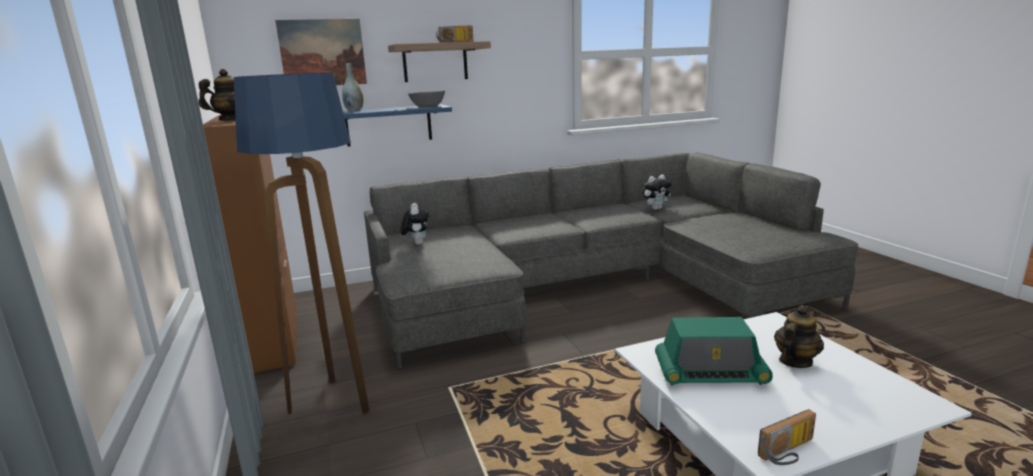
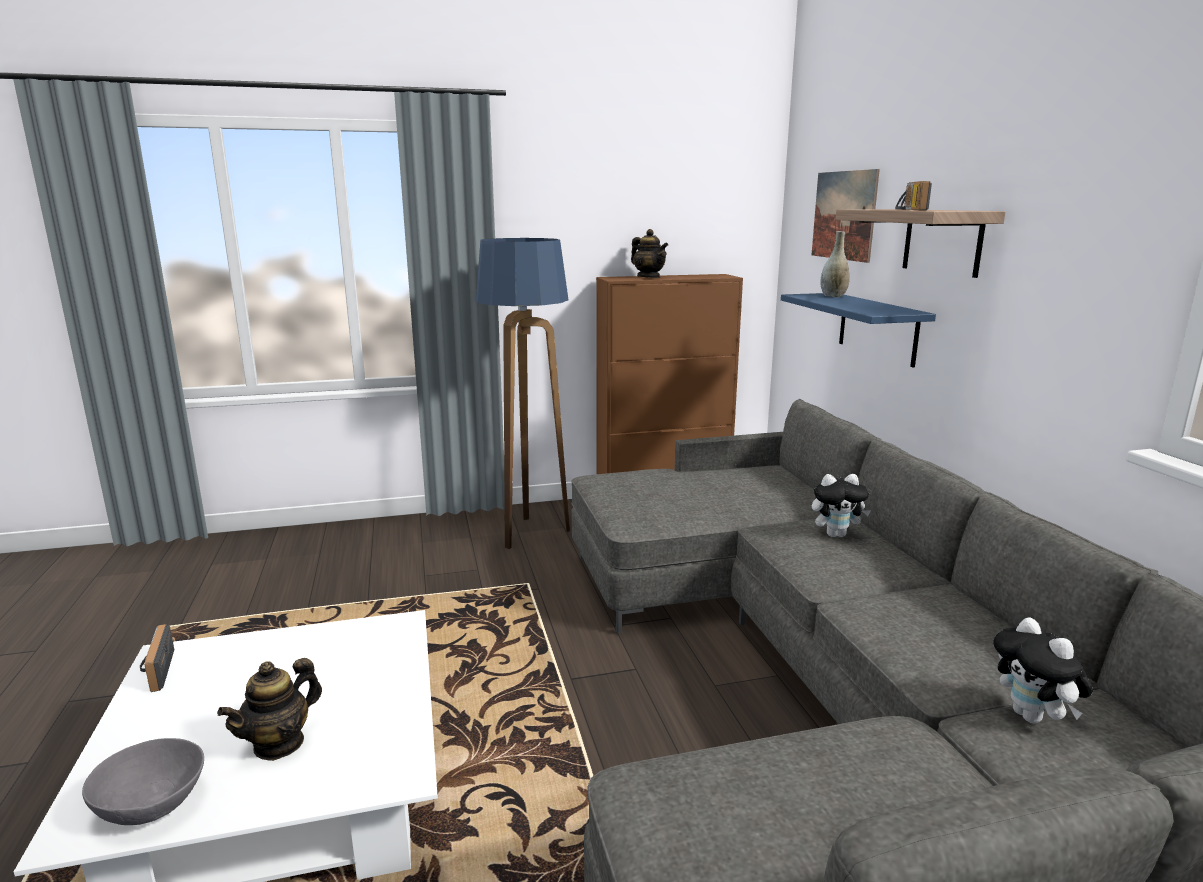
camera: 95 degrees right, 0 degrees up
(417, 243) = (731, 477): plush toy -> plush toy (836, 534)
(427, 106) = (882, 310): grey bowl -> grey bowl (151, 804)
(710, 373) = (318, 661): radio -> none
(795, 361) = (279, 743): teapot -> teapot turned 75 degrees clockwise

